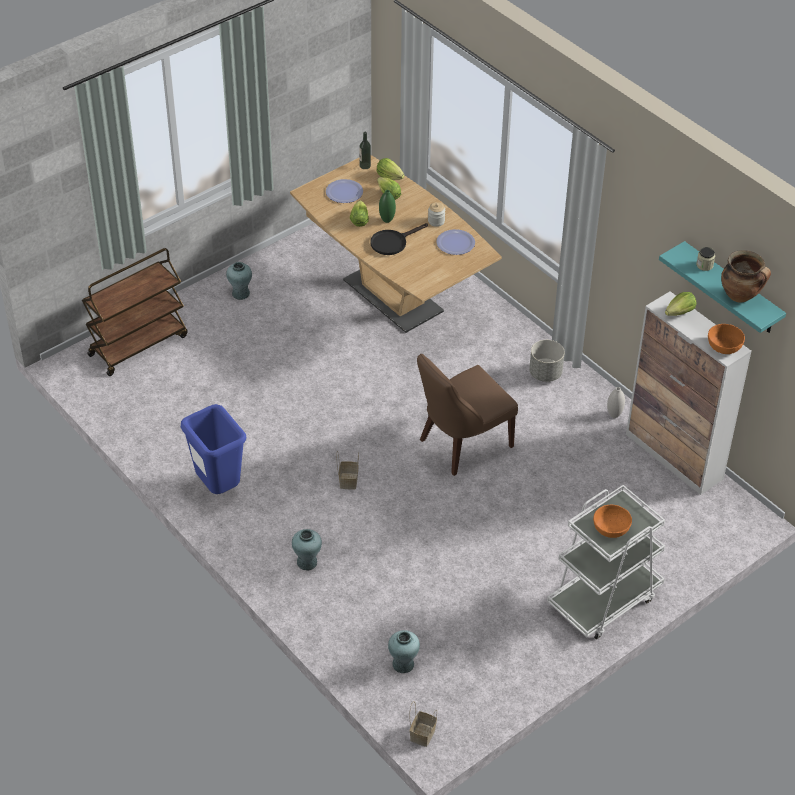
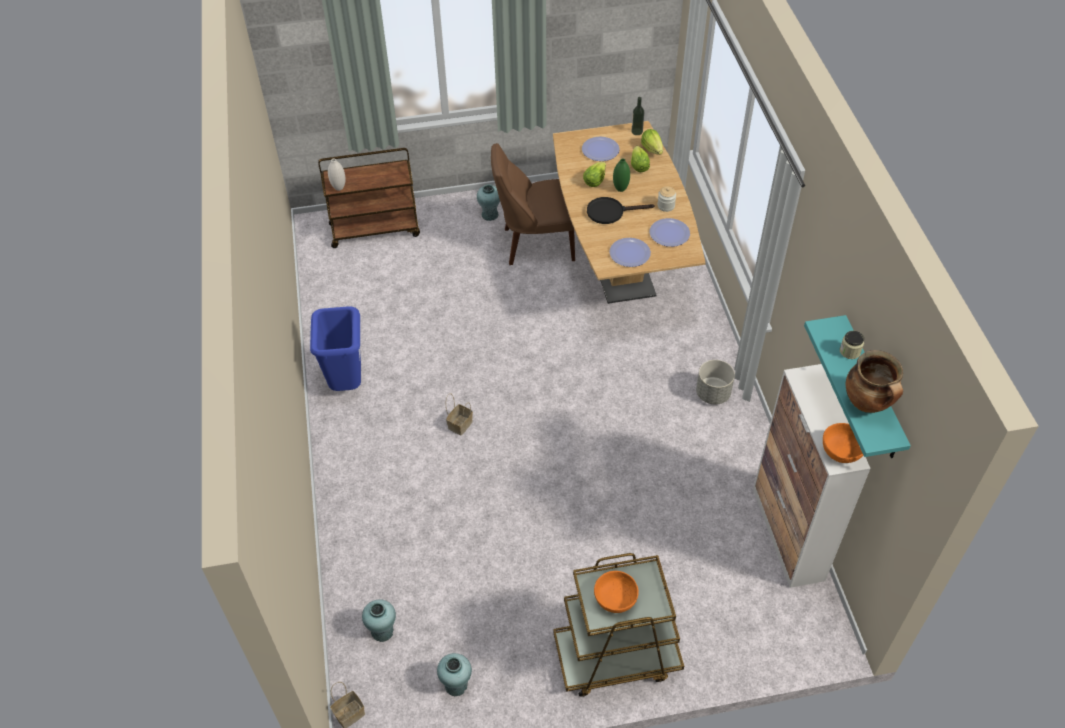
camera: 30 degrees right, 5 degrees up
(307, 562) = (370, 487): turquoise vase -> turquoise vase (456, 684)
(434, 271) = (629, 253): none -> plate
(462, 444) = (586, 432): brown chair -> brown chair (535, 244)
(604, 600) = (616, 656): white cart -> brown cart
(614, 415) = (754, 464): white vase -> white vase (339, 188)
(680, 312) = (817, 392): lettuce -> none

